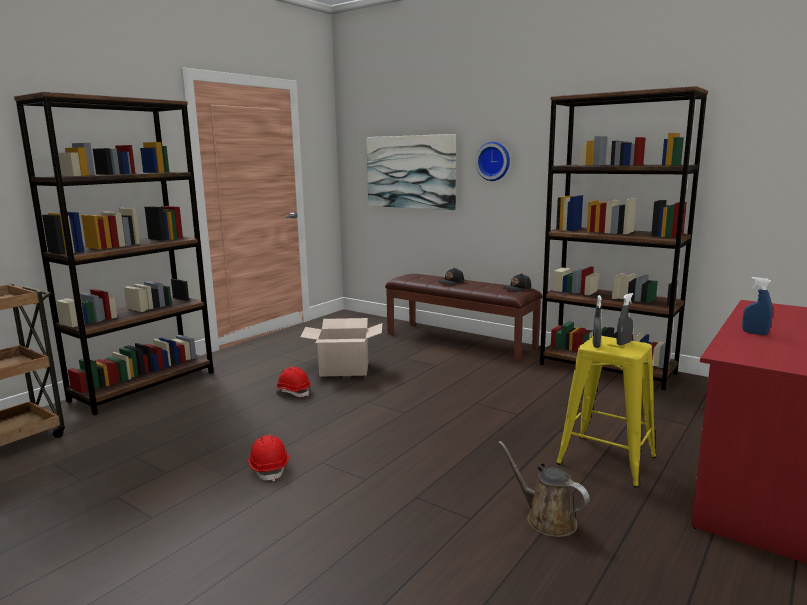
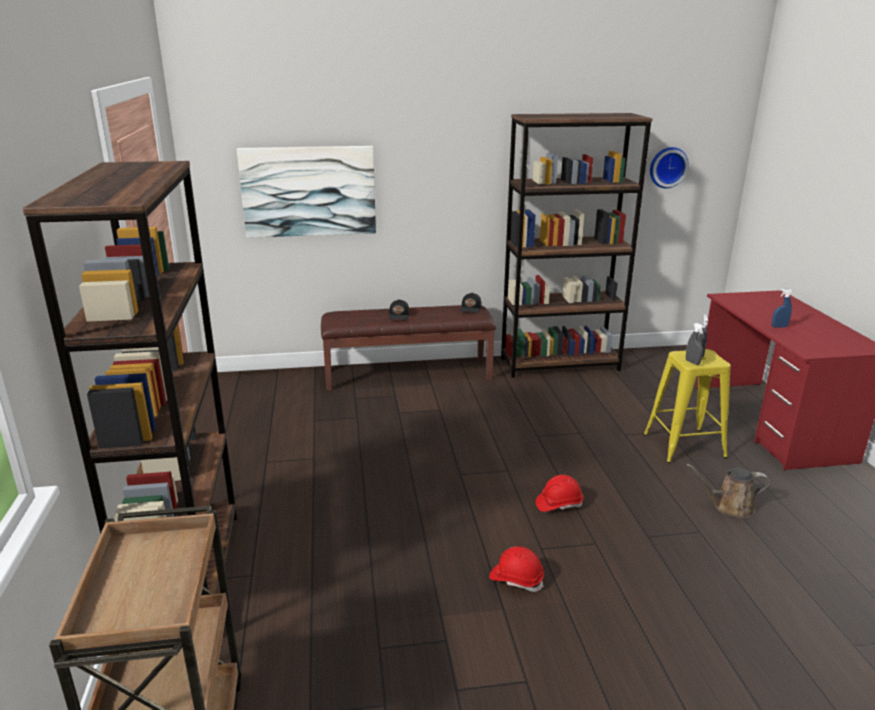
camera: 45 degrees left, 10 degrees up
(293, 392) = (375, 497): red hard hat -> red hard hat (558, 504)
(344, 369) = (369, 449): cardboard box -> none
(494, 161) = (422, 176): wall clock -> wall clock (667, 167)

